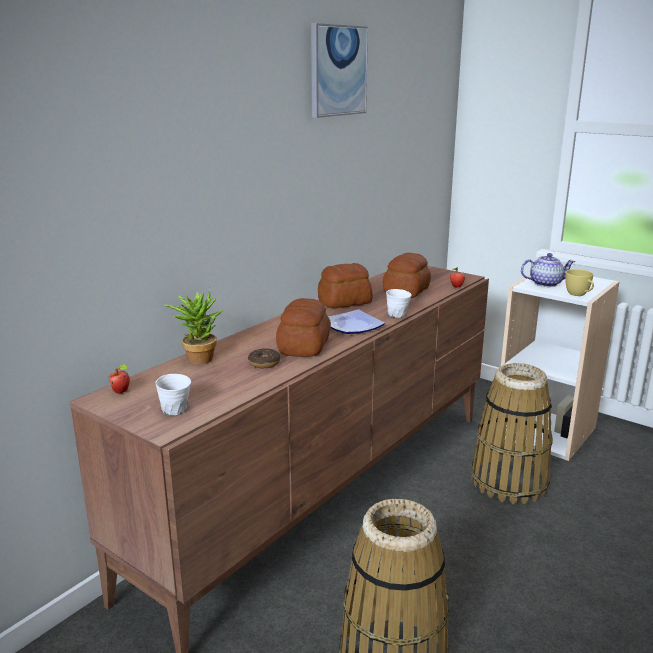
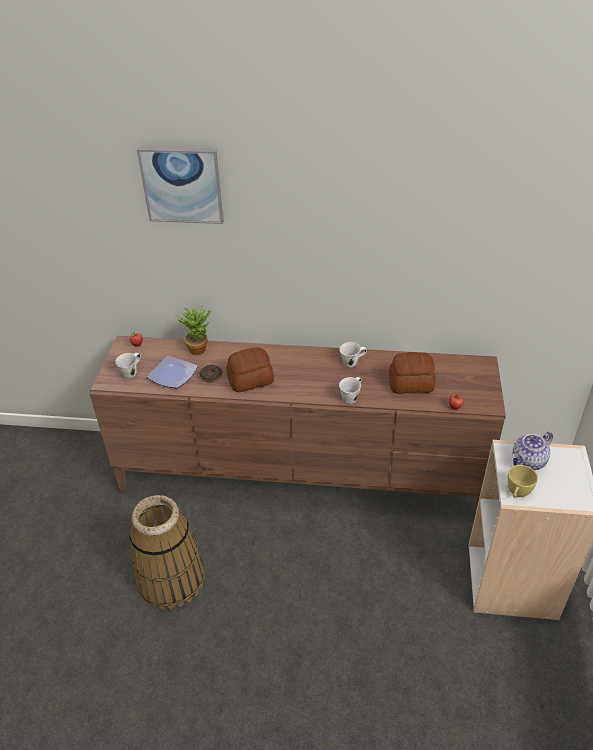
camera: 60 degrees right, 20 degrees up
(337, 71) = (393, 176): picture -> picture (182, 185)
(344, 302) = (351, 363): bread -> white mug
(352, 325) = (306, 386): plate -> plate (174, 375)
(509, 481) = (403, 578): basket -> none
(545, 283) = (528, 462): teapot -> teapot turned 90 degrees clockwise

